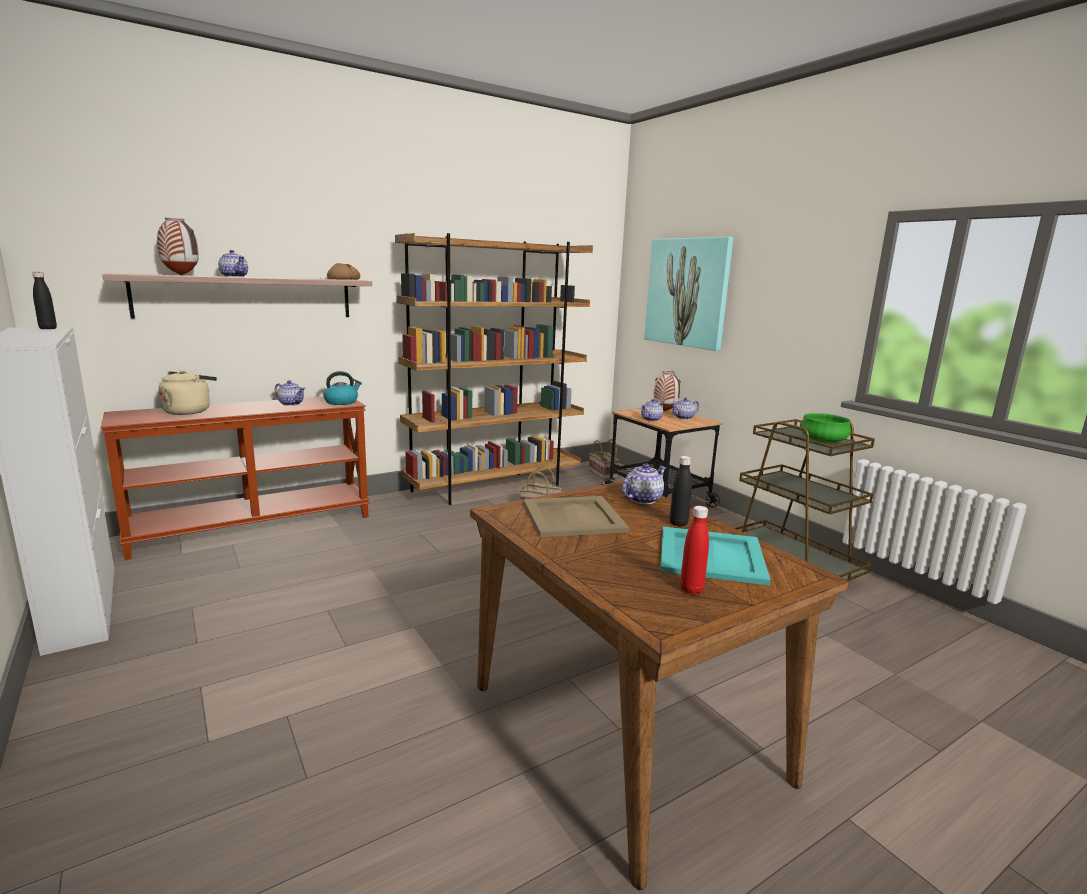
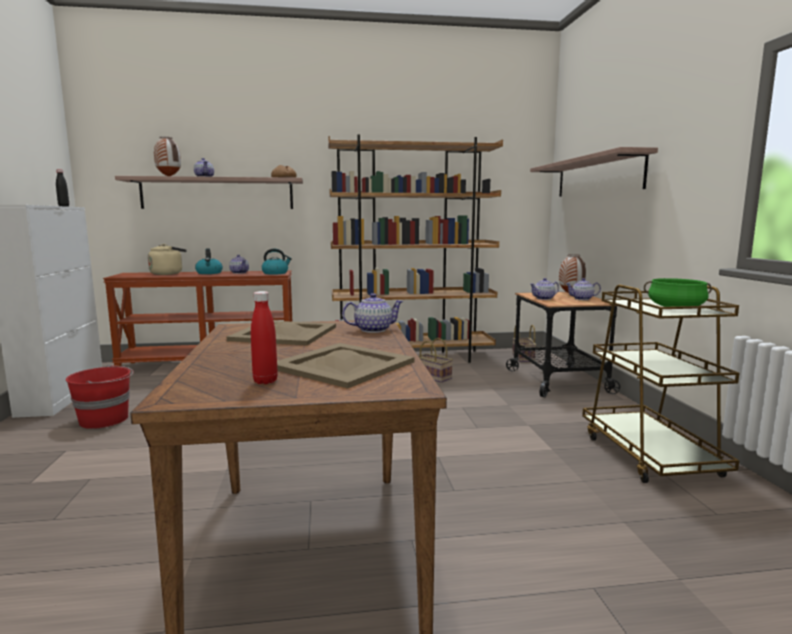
camera: 25 degrees right, 5 degrees down
(201, 631) = (105, 419): none -> red bucket
(248, 406) = (209, 273): none -> kettle
(678, 523) = (367, 345): black bottle -> none
(687, 292) = (597, 176): picture -> shelf
(712, 556) = (343, 365): turquoise tray -> beige tray

